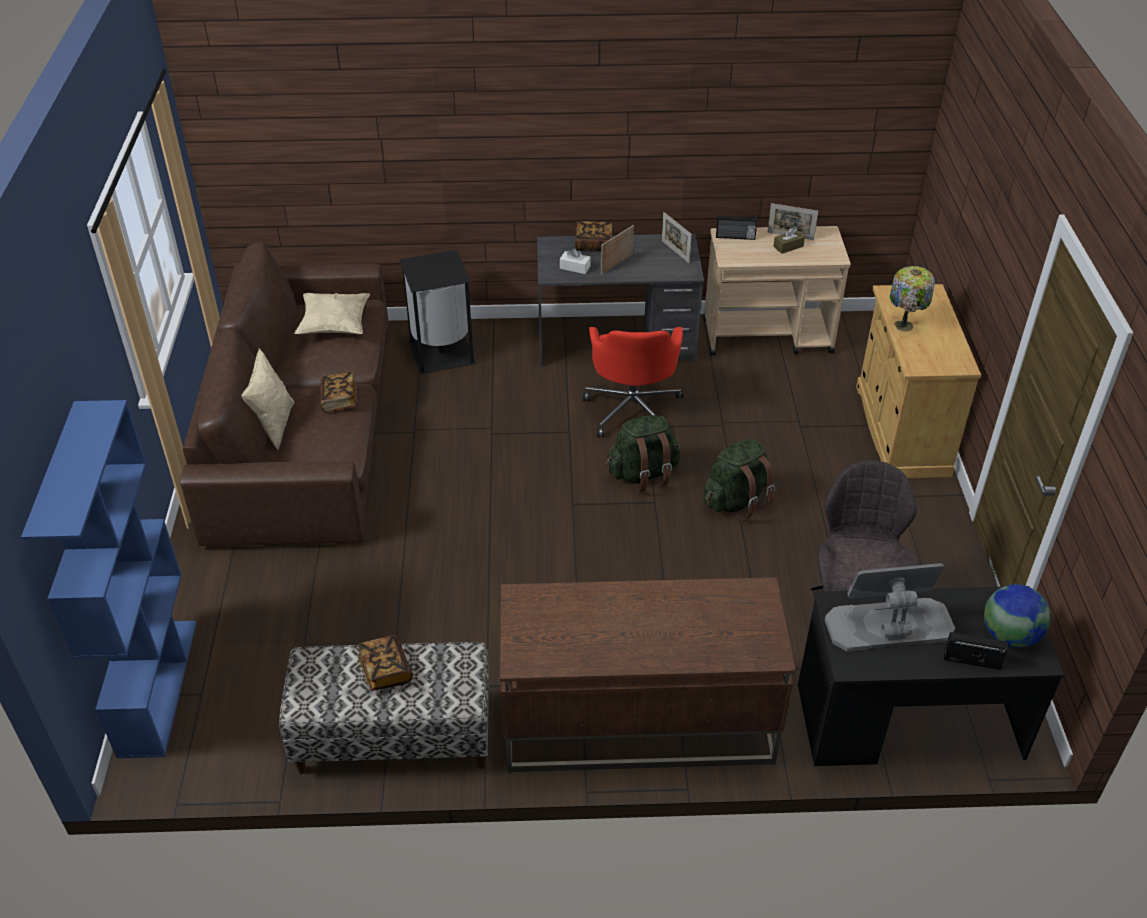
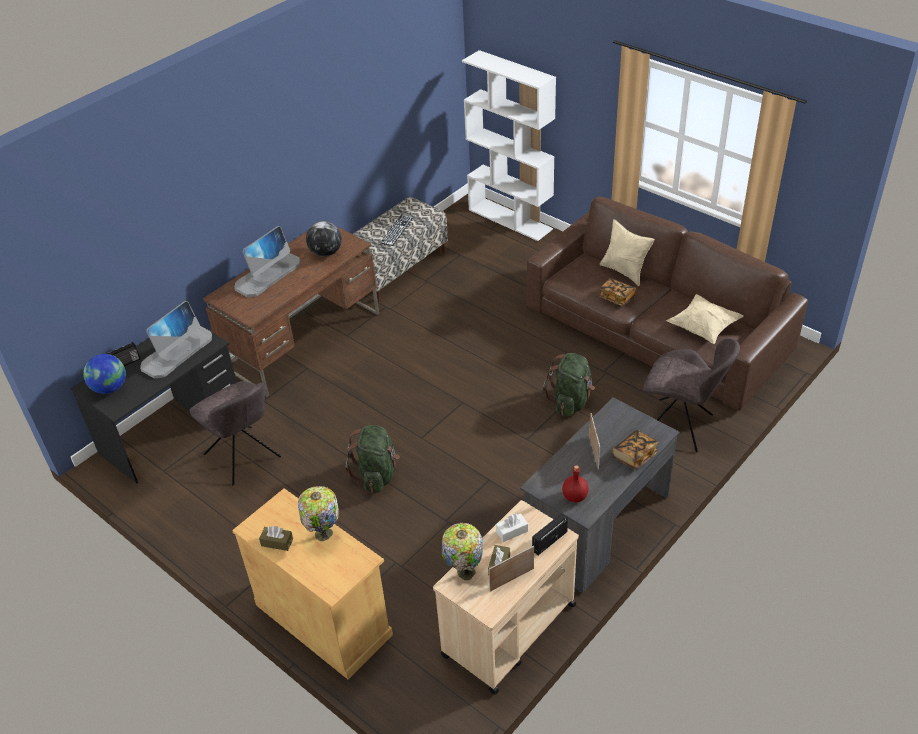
camera: 135 degrees right, 0 degrees up
(157, 686) = (511, 219): blue bookcase -> white bookcase
(385, 671) = (396, 230): book -> keyboard
(442, 351) = (680, 426): black trash can -> grey chair
(569, 615) = (326, 253): none -> globe
(575, 267) = (613, 427): white tissue box -> white tissue box (512, 531)
(633, 409) = (514, 485): red office chair -> none
(643, 474) = (449, 448): green backpack -> green backpack (570, 401)
(675, 251) = (574, 497): picture frame -> red bottle
(676, 639) = (268, 275): none -> monitor
(817, 257) = (464, 572): none -> table lamp
(948, 343) = (277, 542): none -> brown tissue box

